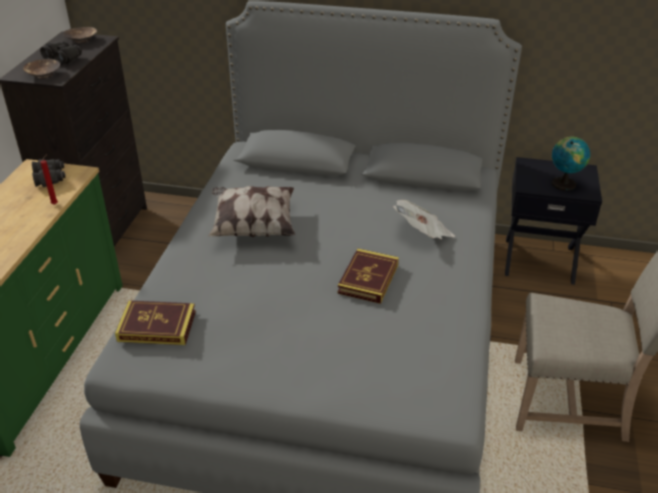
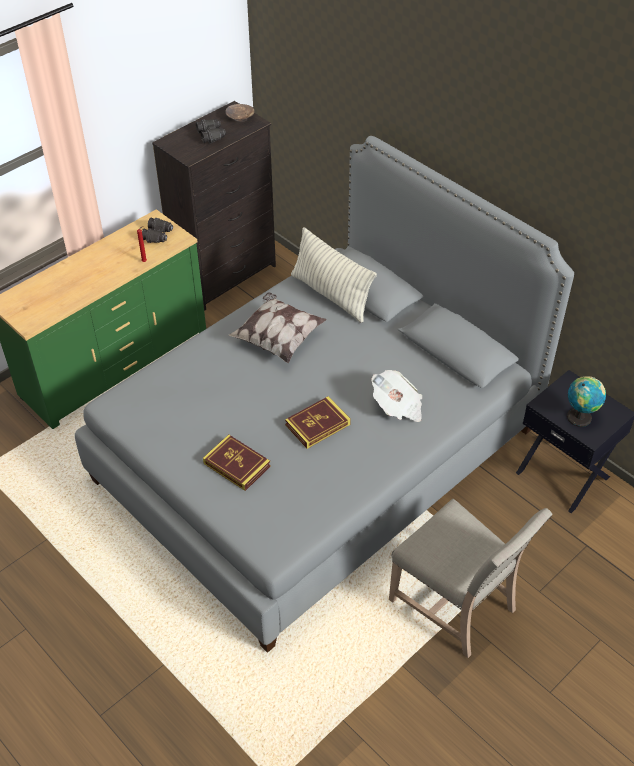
camera: 35 degrees right, 10 degrees up
(43, 74) = (184, 148): brown bowl -> none
(157, 326) = (148, 390): book -> book (237, 465)
(268, 175) = (331, 295): none -> pillow

